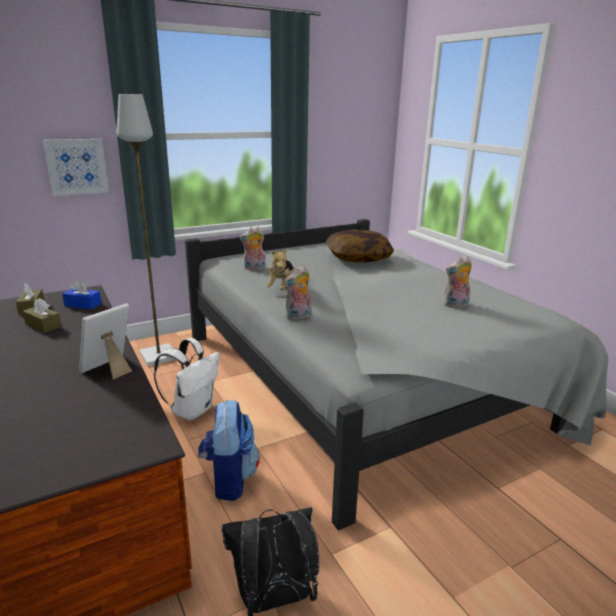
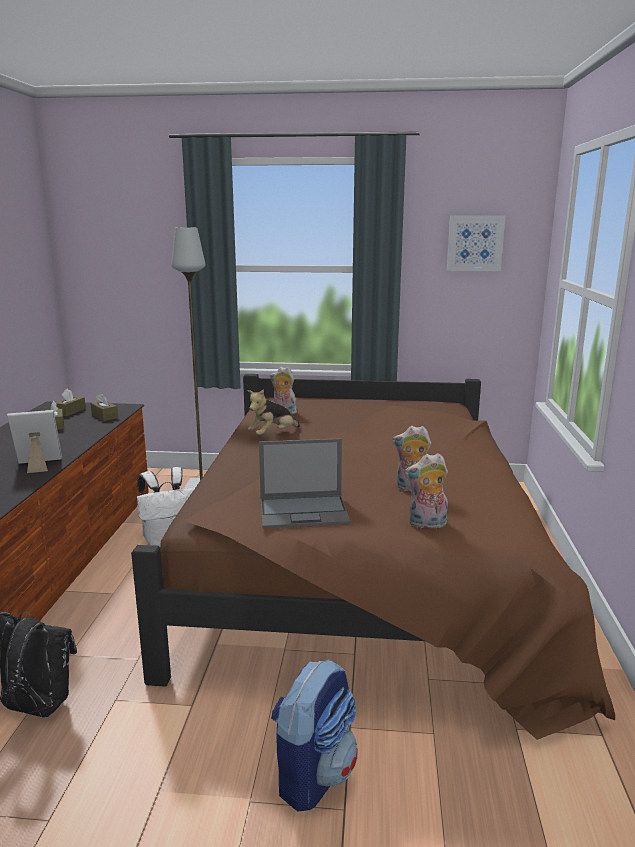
camera: 35 degrees right, 5 degrees down
(77, 166) = (159, 293): picture -> picture (475, 243)
(83, 304) = (105, 416): blue tissue box -> brown tissue box
(229, 479) = (122, 606): backpack -> backpack (314, 774)
(298, 317) = (236, 462): plush toy -> plush toy (426, 524)
(358, 257) = (407, 420): pillow -> none
(367, 379) = (364, 568): grey bed -> brown bed
(428, 339) = (304, 511): none -> laptop

